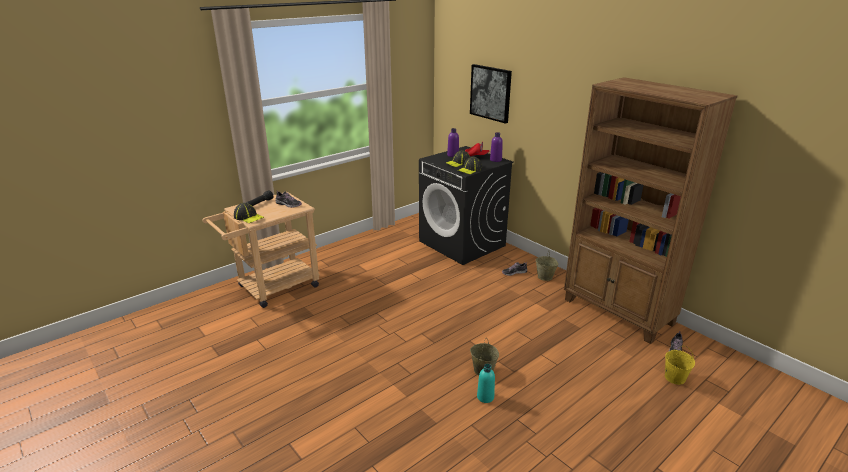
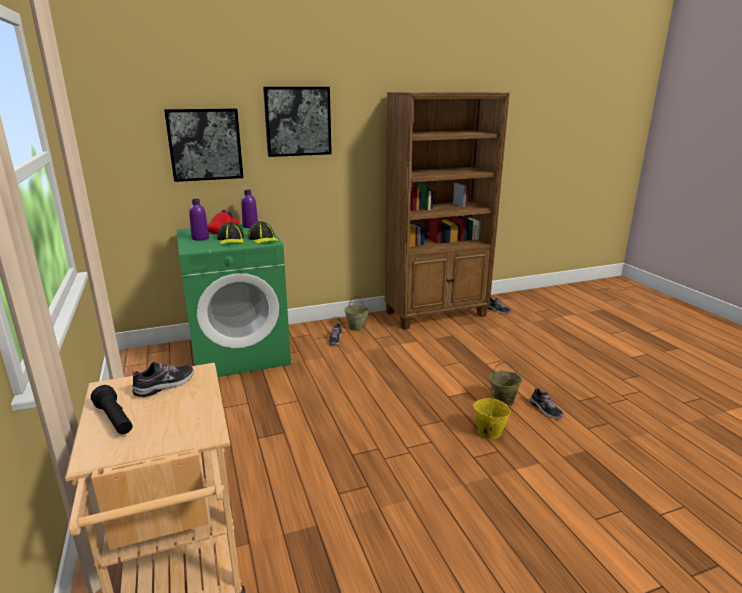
camera: 70 degrees left, 5 degrees down
(248, 217) = (177, 436): cap -> none
(462, 243) = (240, 352): black washing machine -> green washing machine
(485, 397) = (545, 410): turquoise bottle -> shoe
(549, 89) = (298, 121): none -> picture
(674, 377) = (530, 320): yellow bucket -> yellow bucket (489, 432)

